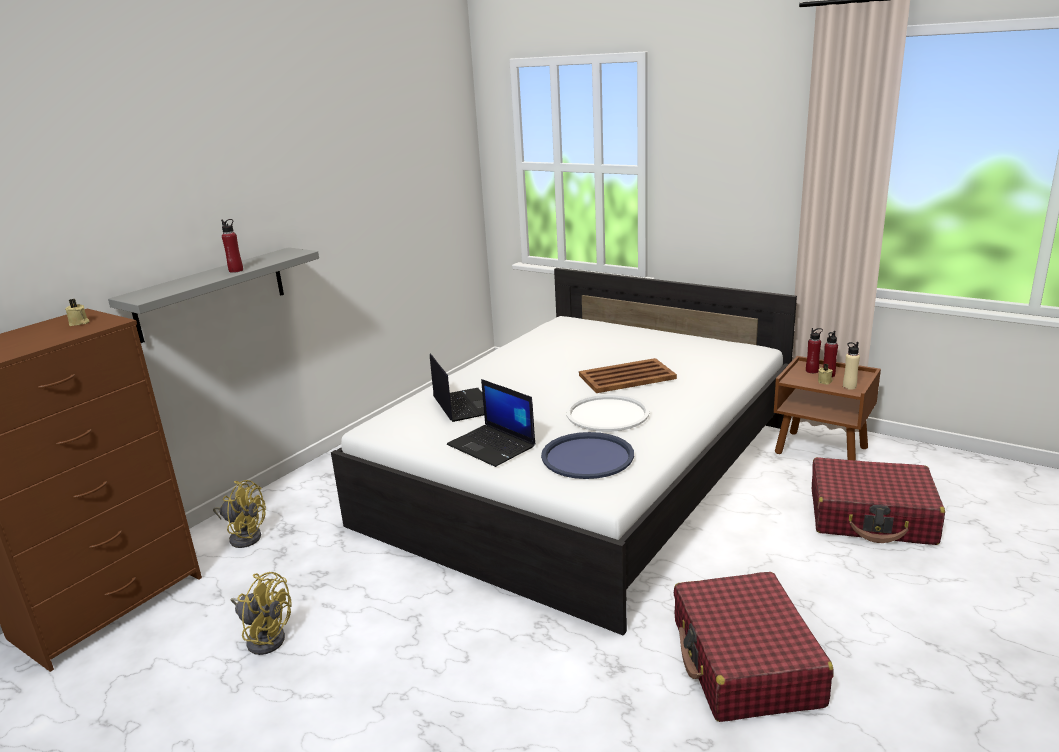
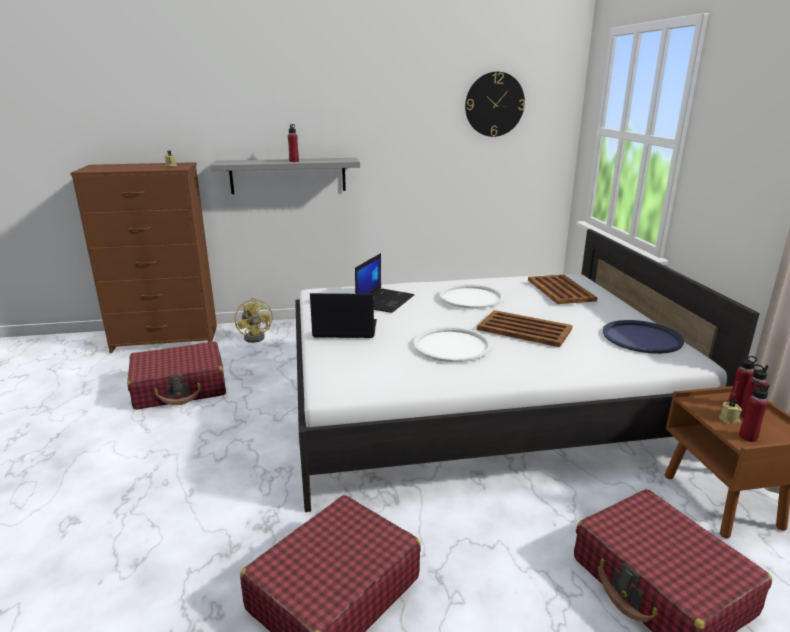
camera: 45 degrees right, 0 degrees up
(265, 637) = (180, 387): yellow fan -> red suitcase
(410, 152) = (494, 104): none -> wall clock
(492, 446) = (344, 329): laptop -> laptop turned 90 degrees clockwise
(531, 369) = (471, 297): none -> white tray
(584, 335) = (560, 290): none -> brown tray
(587, 457) = (374, 363): blue tray -> blue tray (641, 338)
(849, 387) = (747, 437): beige bottle -> red bottle

